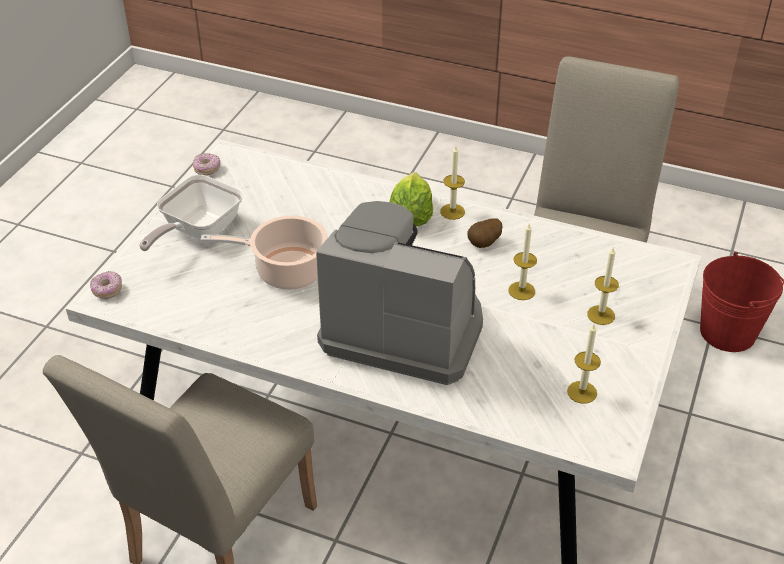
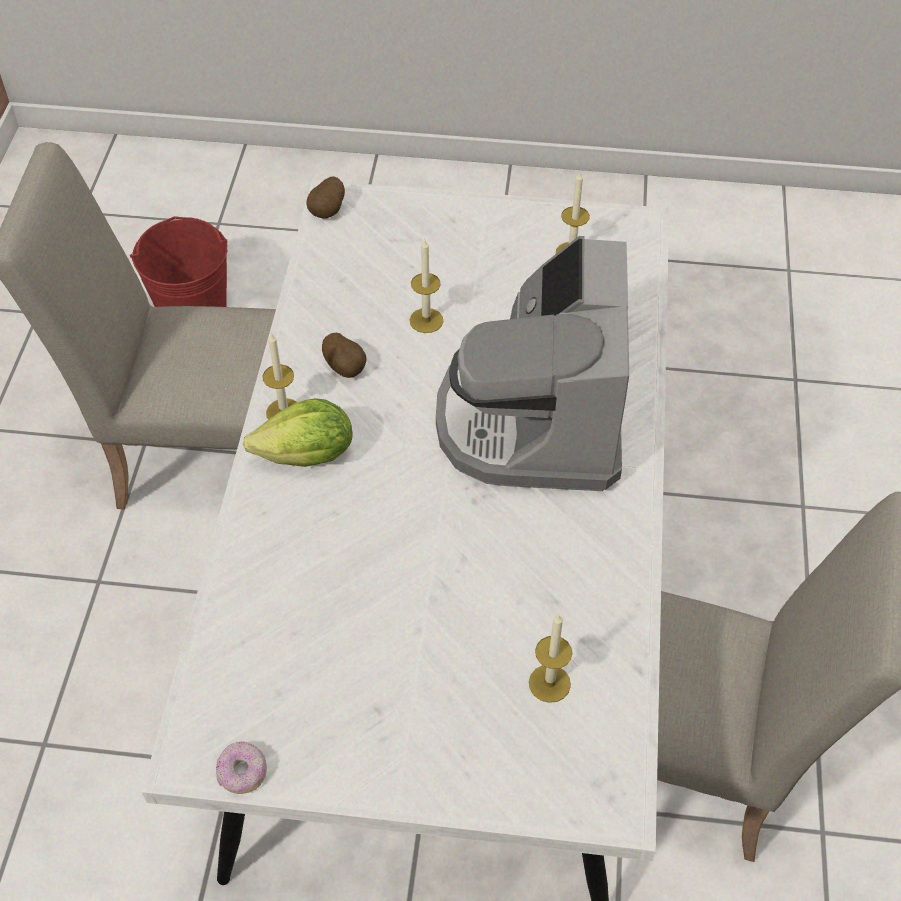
camera: 105 degrees left, 10 degrees up
(107, 290) = (595, 803): donut -> none
(197, 232) = (417, 725): frying pan -> none
(285, 271) = (470, 575): cooking pot -> none
(601, 315) = (444, 250): candle -> candle (549, 683)
(658, 258) = (328, 212): none -> potato

